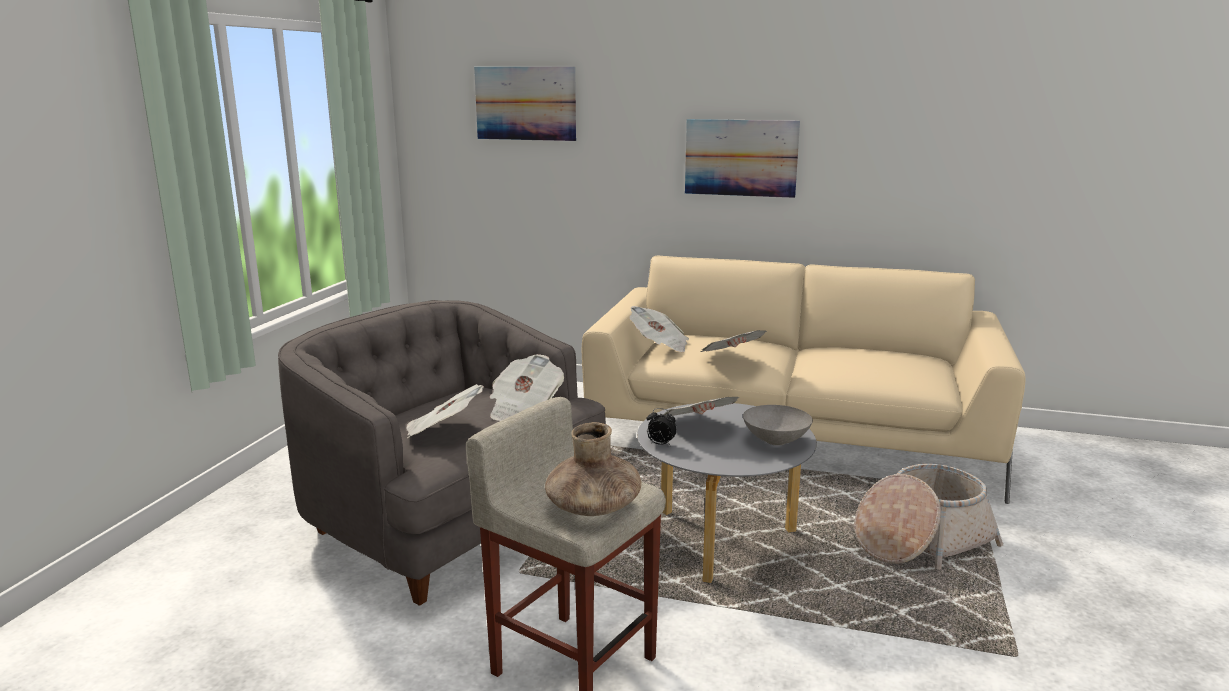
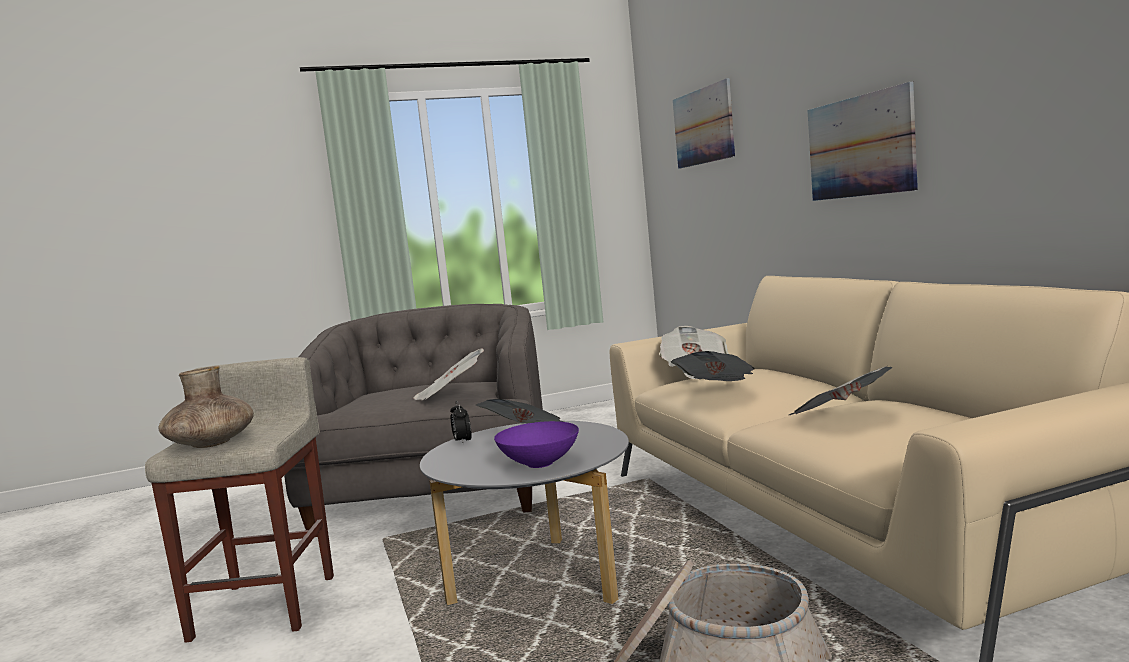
camera: 55 degrees right, 10 degrees down
(443, 431) = (377, 399): newspaper -> newspaper (840, 418)
(775, 441) = (538, 463): grey bowl -> purple bowl

